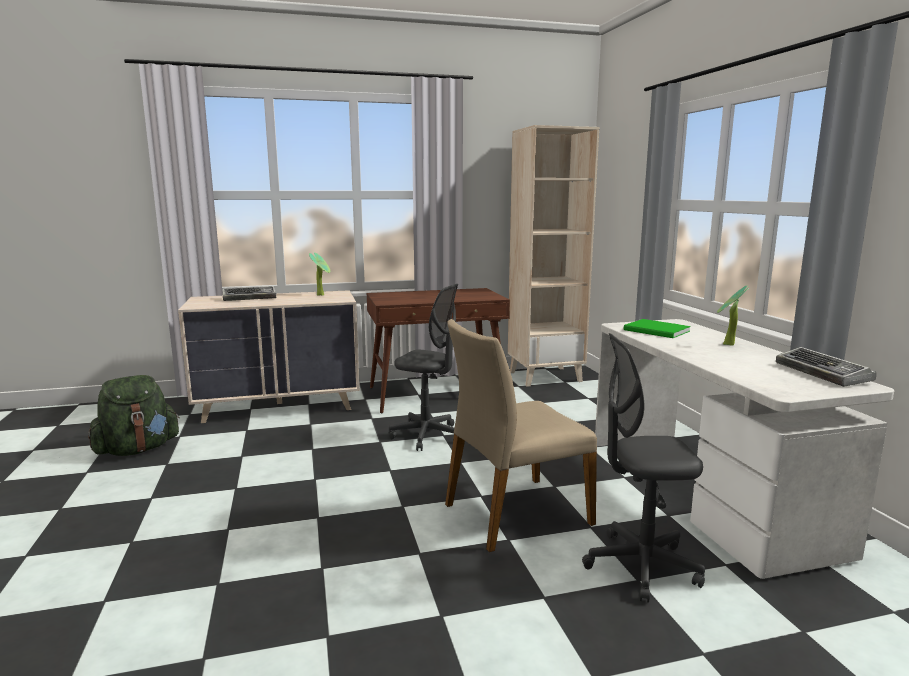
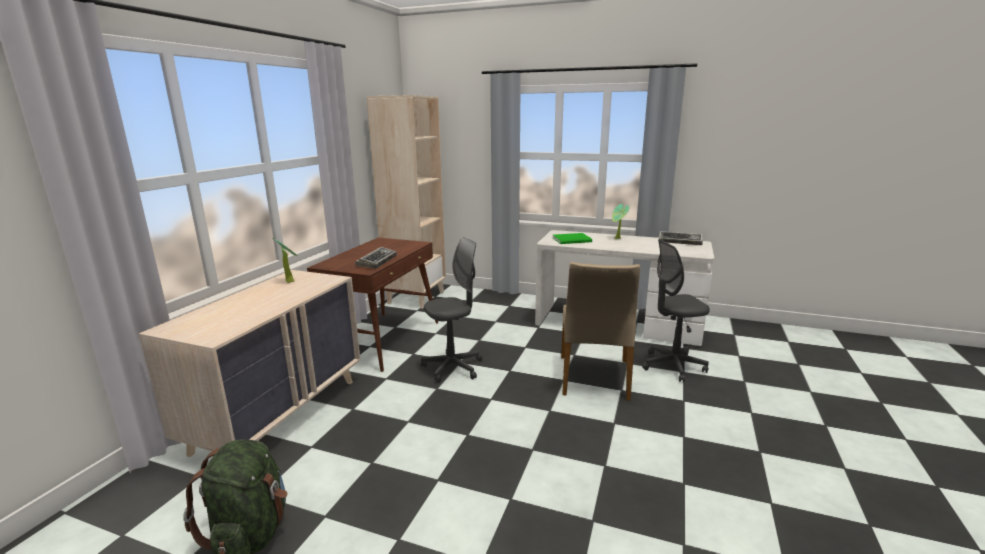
camera: 55 degrees left, 5 degrees up
(250, 298) = (231, 308): keyboard -> keyboard (377, 261)
(641, 566) = (672, 366): grey office chair -> grey office chair turned 45 degrees clockwise

